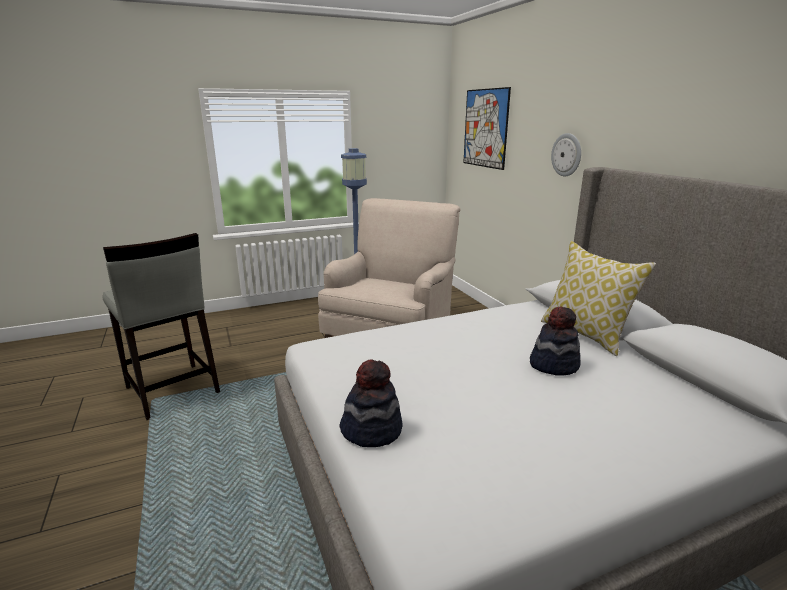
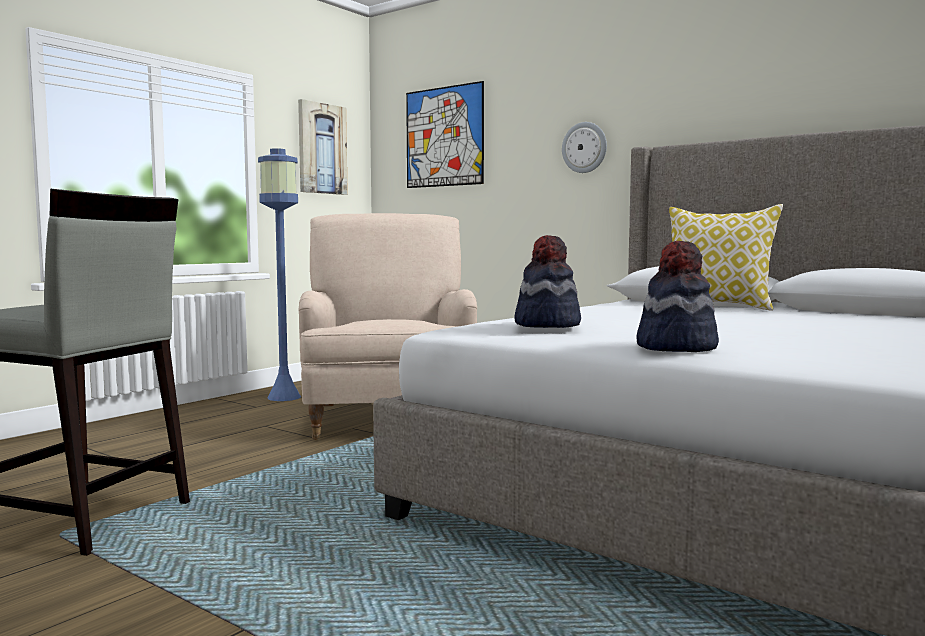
camera: 30 degrees left, 15 degrees down
(405, 135) = (322, 149): none -> picture
(553, 365) = (736, 315): hat -> hat (546, 324)

